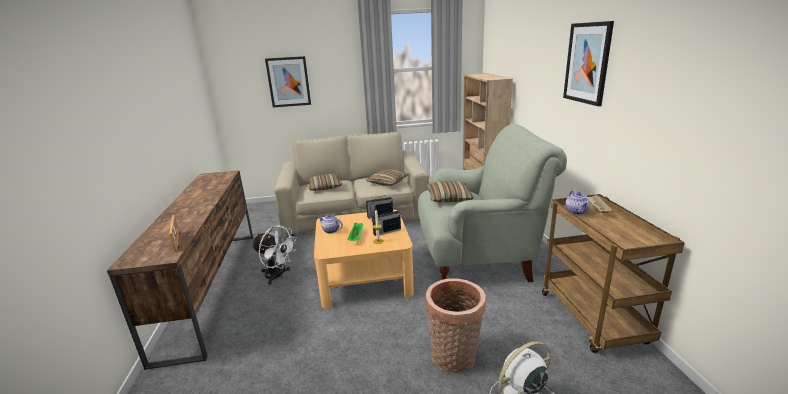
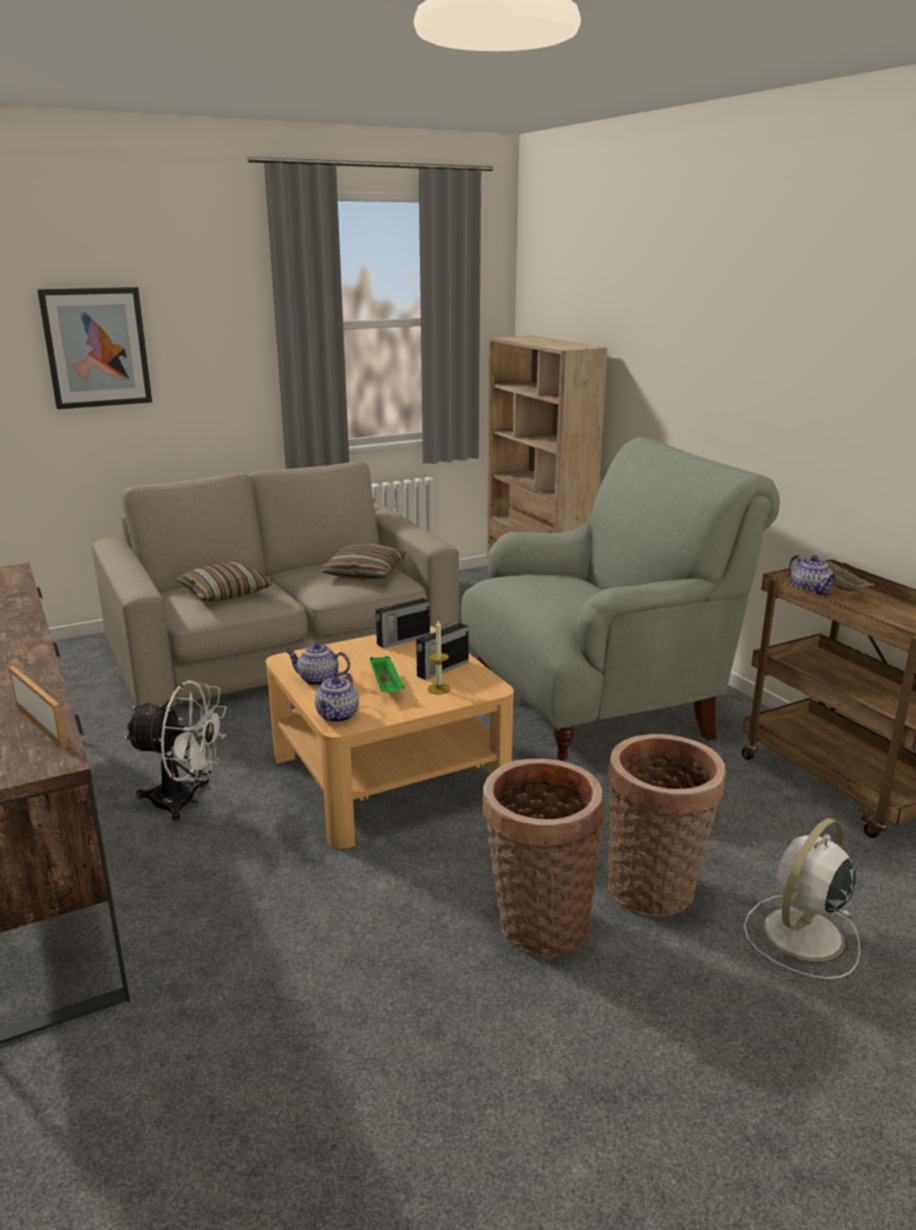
camera: 20 degrees left, 0 degrees up
(326, 248) = (337, 716): none -> teapot
(388, 364) = (537, 925): none -> basket
(448, 198) = (548, 590): pillow -> none
(587, 63) = (792, 322): picture -> none

